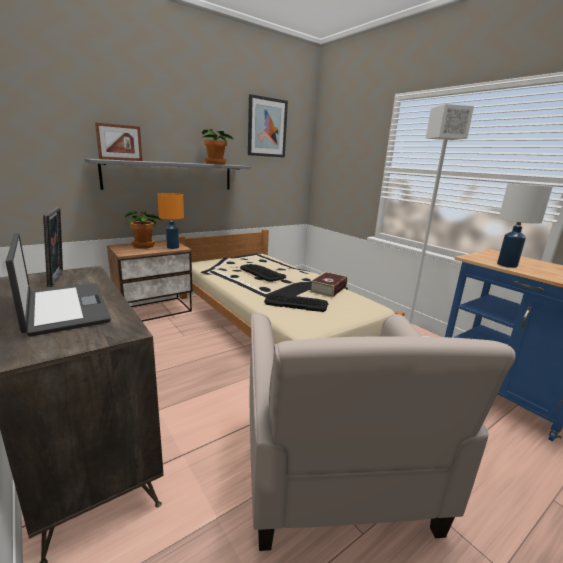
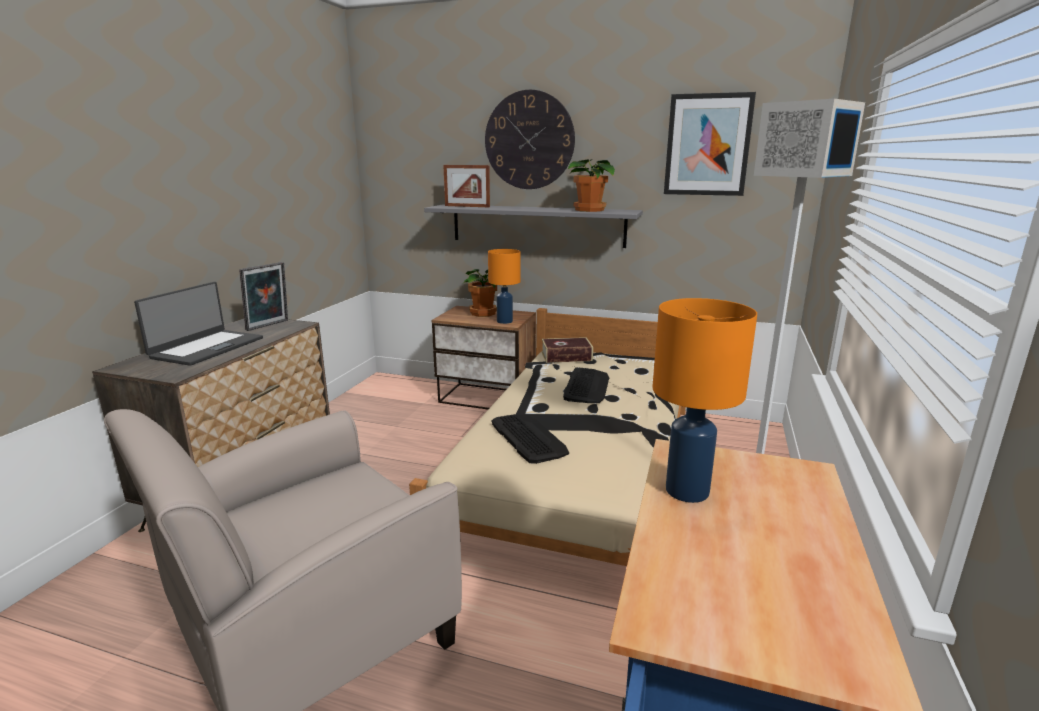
camera: 55 degrees right, 0 degrees up
(161, 111) = (529, 140): none -> wall clock
(328, 289) = (618, 441): book -> book (566, 356)
(506, 265) = (687, 490): white table lamp -> orange table lamp

